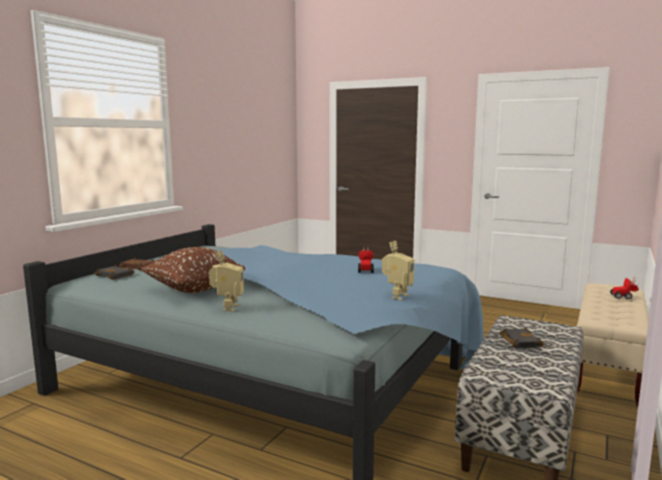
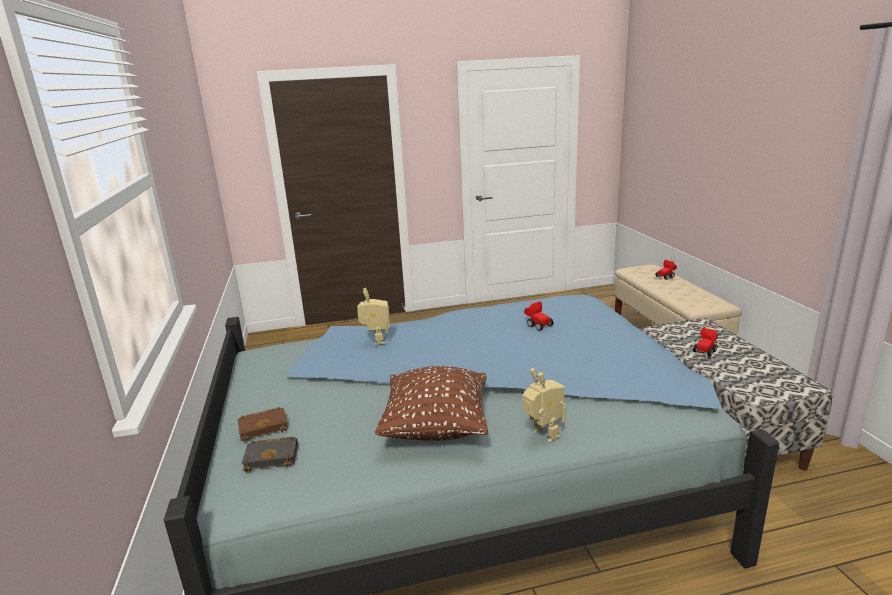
camera: 40 degrees left, 10 degrees up
(397, 296) = (639, 347): toy robot -> toy robot (376, 341)
(518, 341) = (706, 350): black book -> toy car

